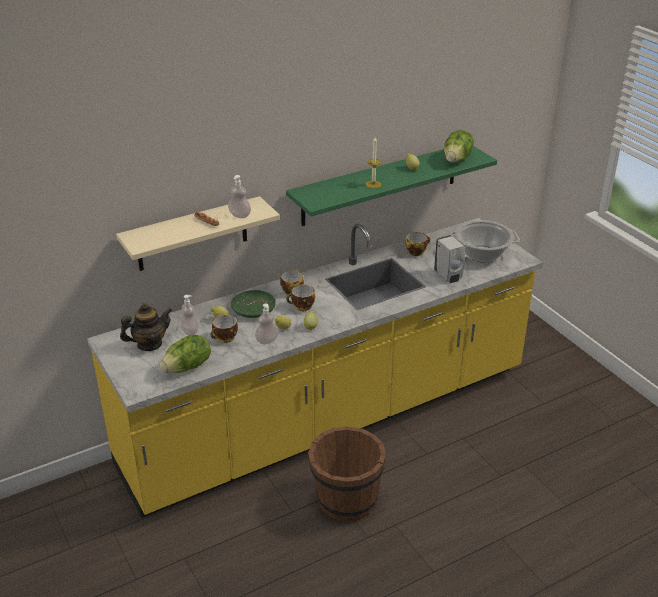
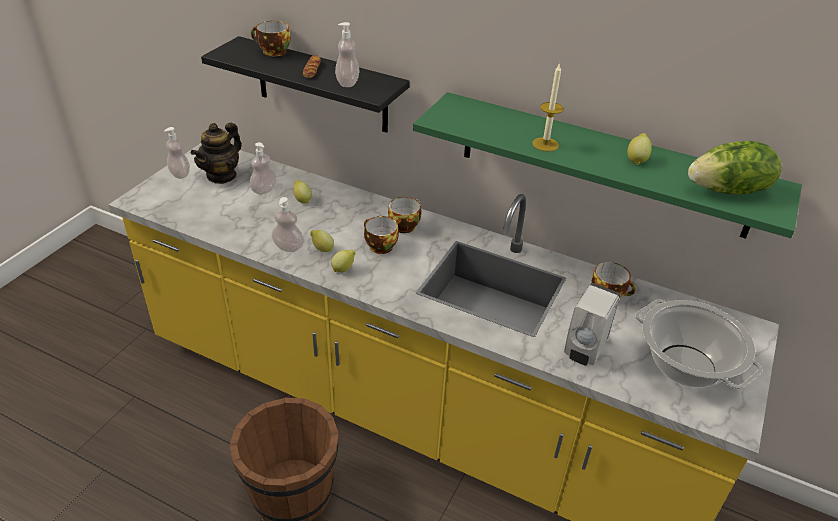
camera: 55 degrees right, 5 degrees up
(124, 363) = (180, 174): none -> soap dispenser
(149, 344) = (221, 175): teapot -> teapot turned 90 degrees clockwise
(188, 367) = (198, 214): lettuce -> none
(192, 234) = (321, 85): beige shelf -> black shelf
(225, 338) = (269, 216): cup -> cup (272, 52)
(253, 309) = (341, 214): green plate -> none

